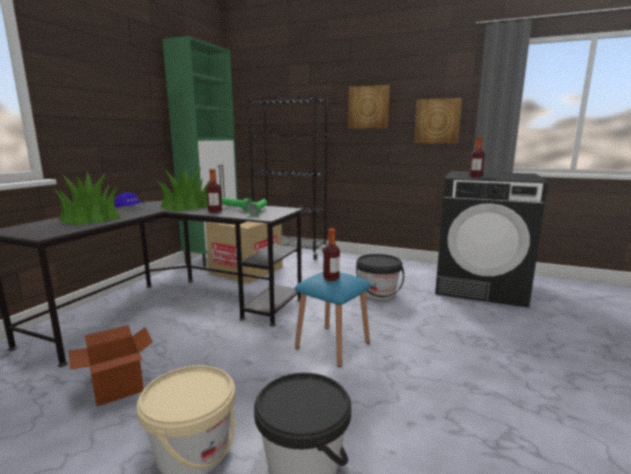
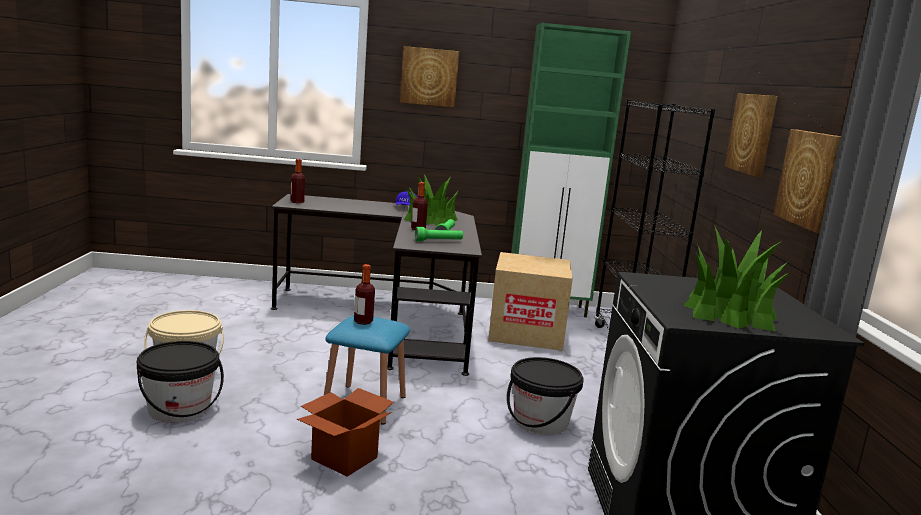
camera: 65 degrees right, 0 degrees up
(90, 219) = (348, 205): potted plant -> potted plant (730, 312)
(91, 79) = (429, 77): none -> picture
(118, 387) = (251, 332): cardboard box -> cardboard box (344, 458)
(475, 177) = (664, 288): bottle -> bottle (297, 202)

